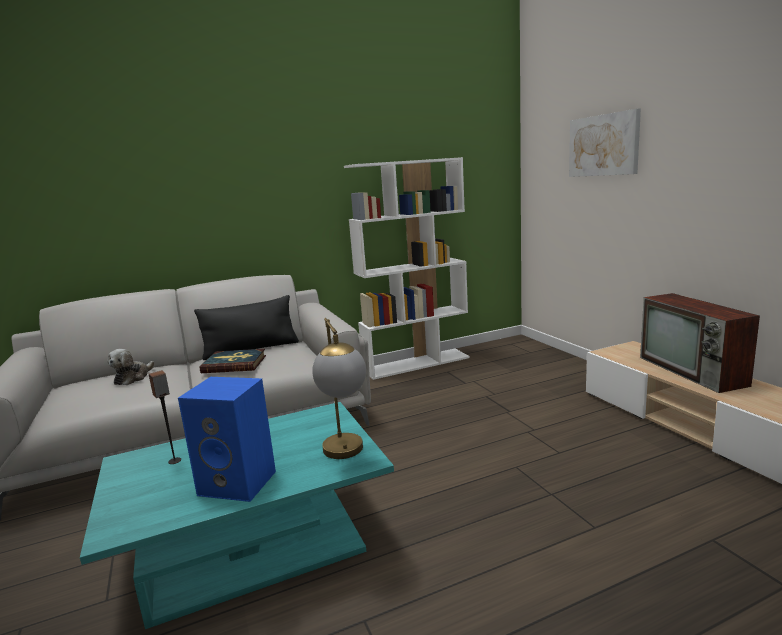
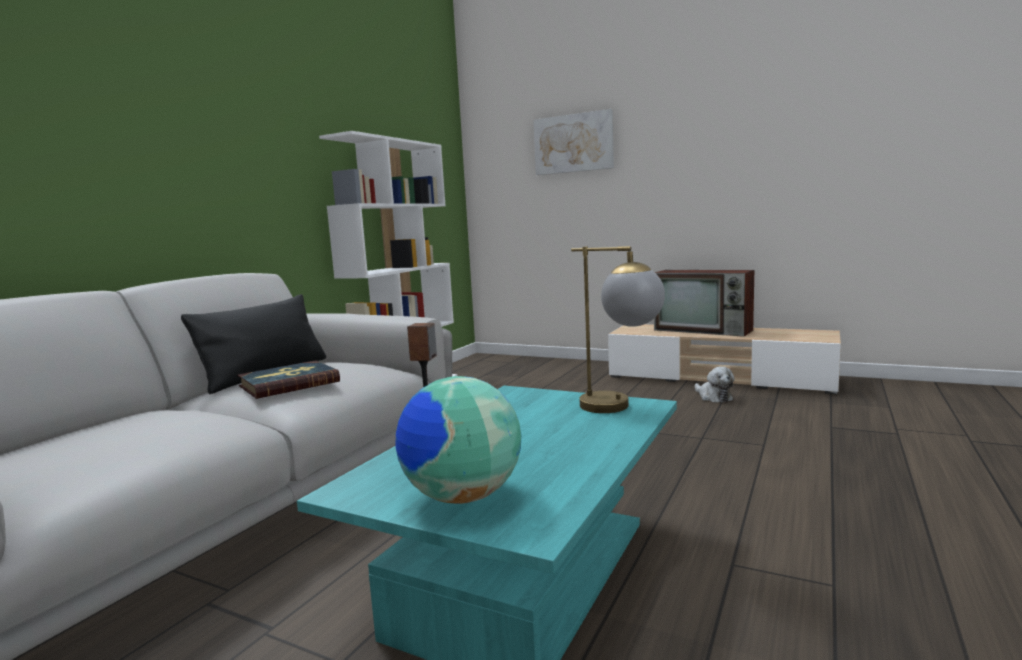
camera: 40 degrees left, 5 degrees down
(133, 378) = (125, 427): plush toy -> plush toy (713, 397)
(140, 491) = (461, 497): none -> globe
(240, 482) = (569, 451): blue speaker -> none

